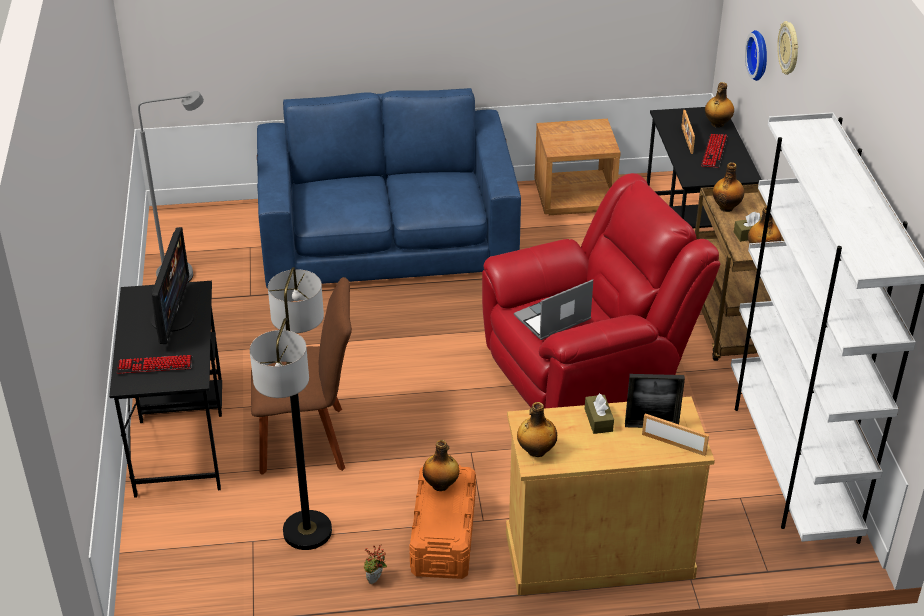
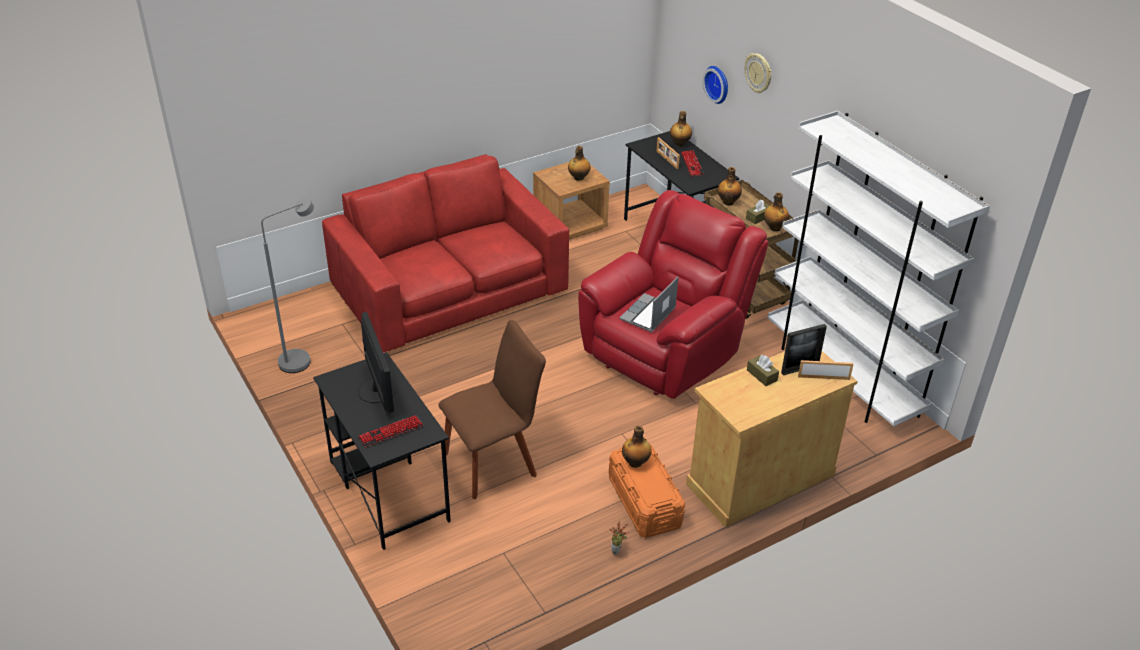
camera: 25 degrees left, 0 degrees up
(307, 532) = (540, 532): floor lamp -> none
(388, 237) = (449, 288): blue sofa -> red sofa
(536, 451) = (736, 410): bottle -> bottle (578, 178)

